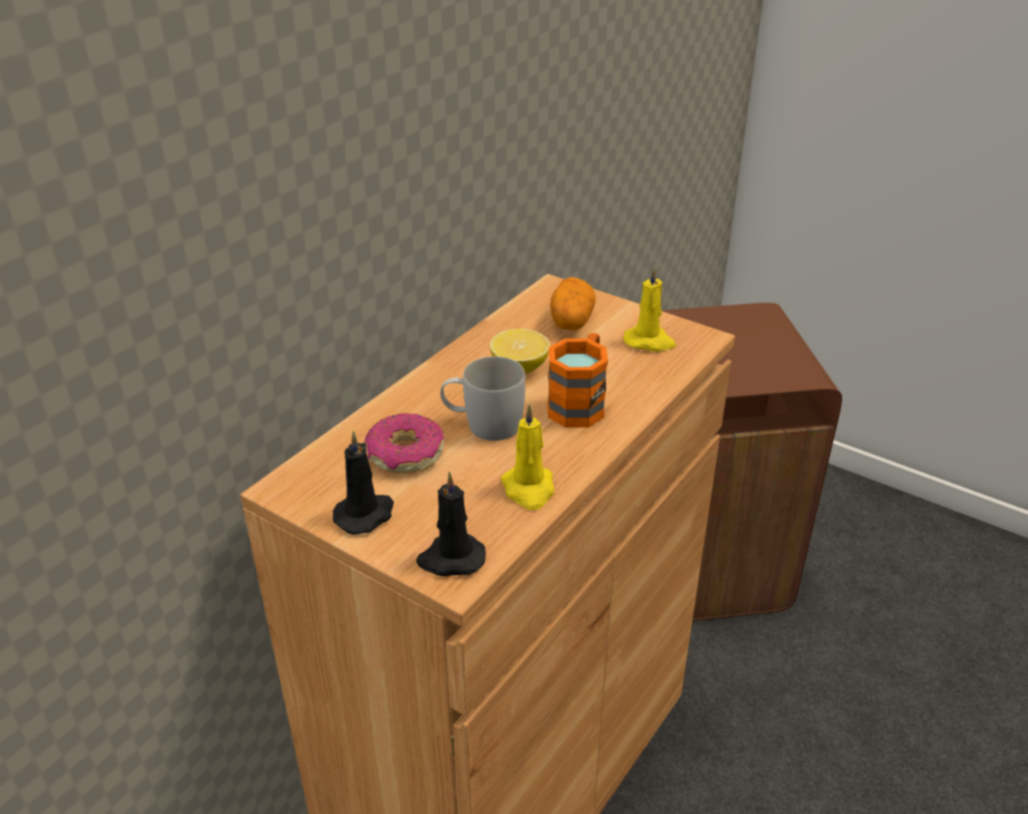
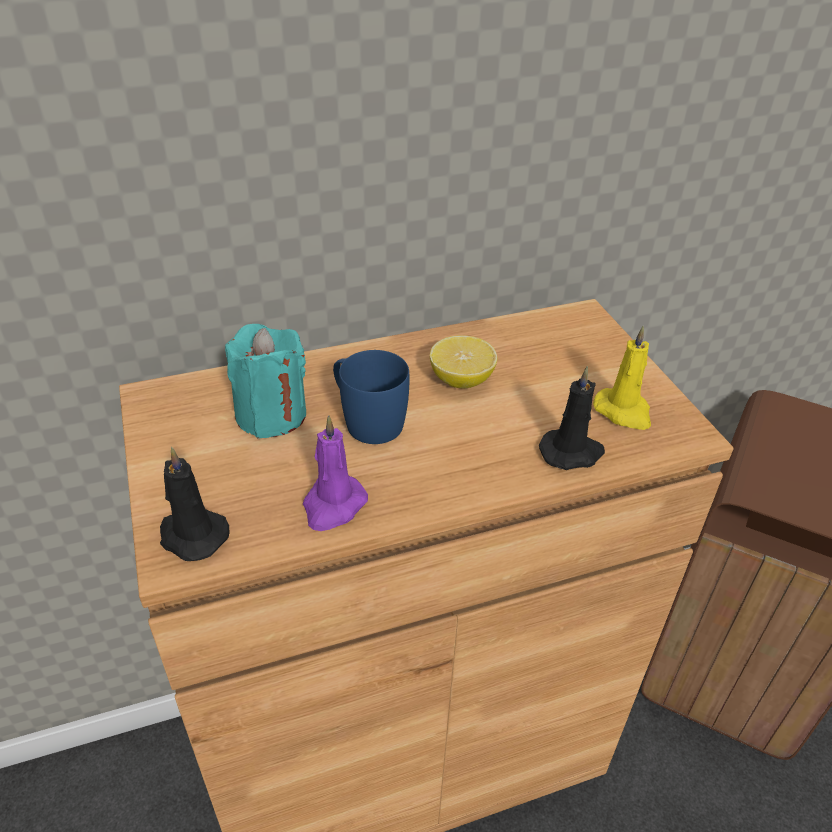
camera: 35 degrees right, 5 degrees up
(365, 514) = (178, 453): black candle -> black candle (572, 452)
(405, 454) = (271, 414): donut -> turquoise candle
(483, 425) = (366, 419): white mug -> blue mug
(529, 489) = (333, 506): yellow candle -> purple candle
(571, 320) = (565, 354): potato -> none
(580, 403) = (480, 442): orange mug -> none

